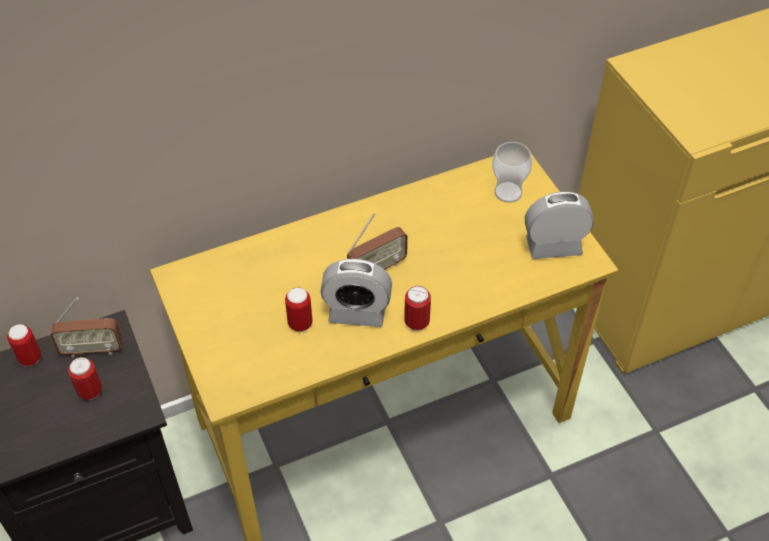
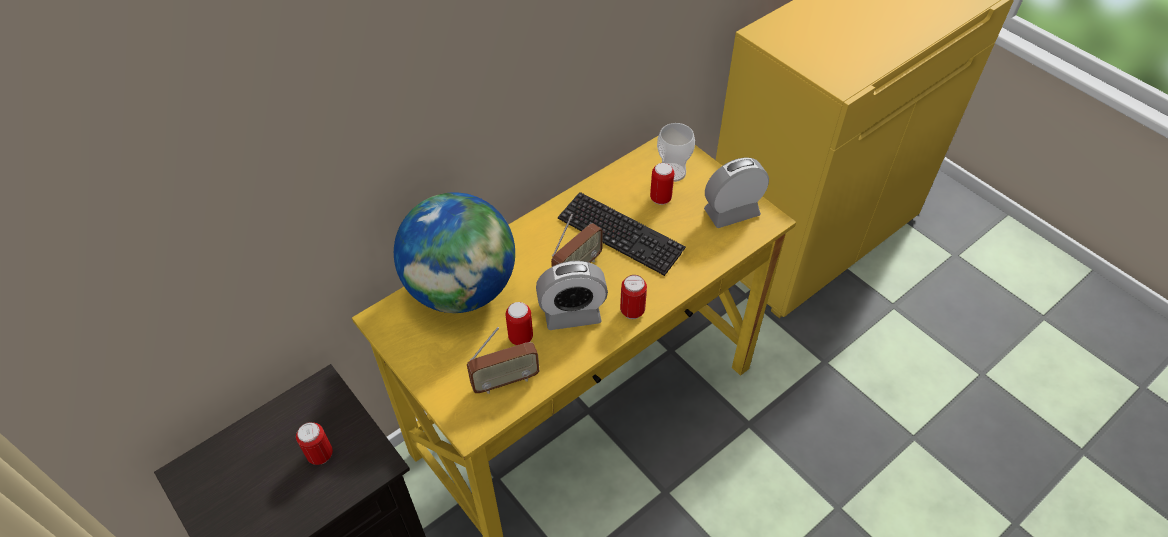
camera: 15 degrees left, 0 degrees up
(30, 358) = (246, 435): can -> can (660, 198)
(92, 350) = (309, 412): radio -> radio (505, 381)
(260, 265) = (462, 289): none -> globe
(432, 245) = (620, 235): none -> keyboard

